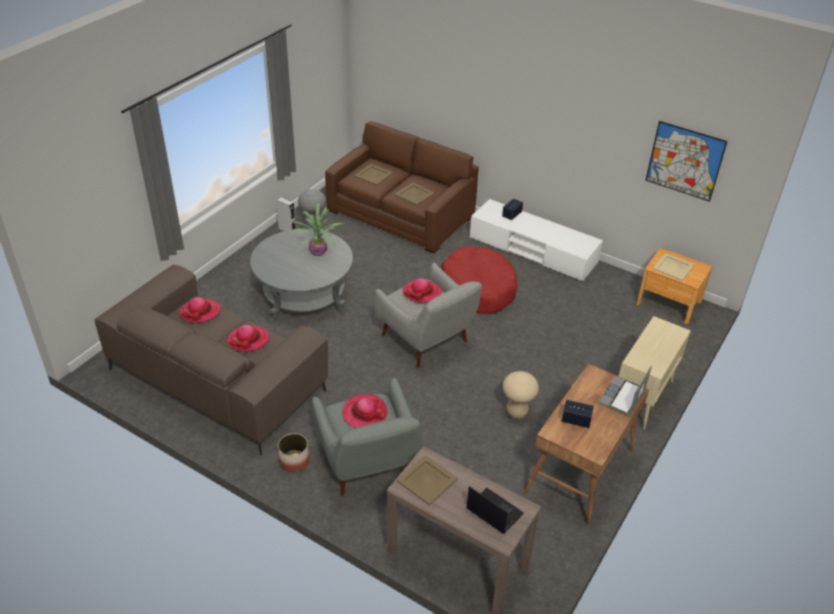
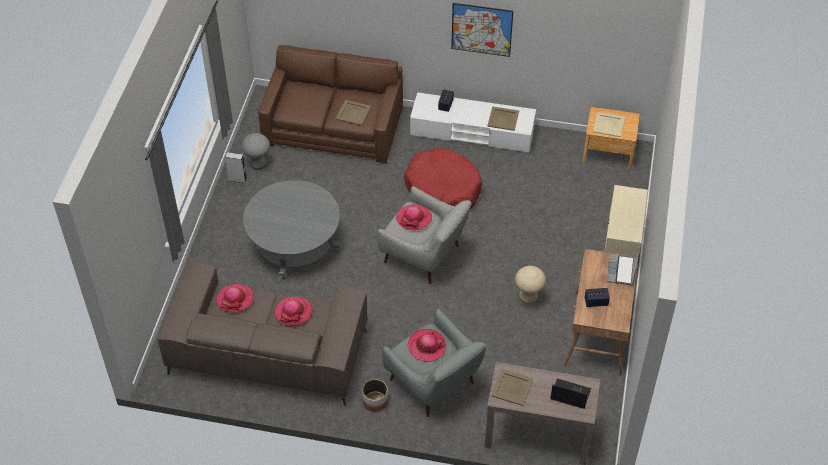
camera: 20 degrees left, 10 degrees up
(319, 252) = (303, 205): potted plant -> none
(374, 175) = (304, 101): beige tray -> beige tray (503, 118)
(685, 161) = (602, 37): picture -> picture (481, 29)

